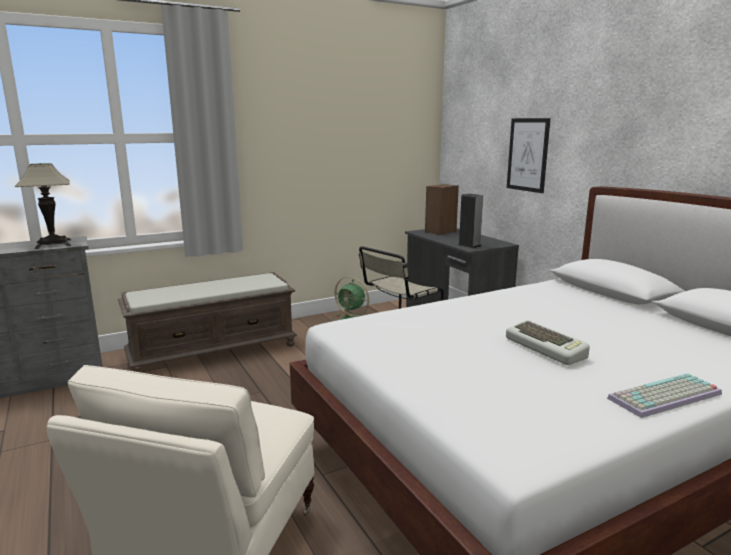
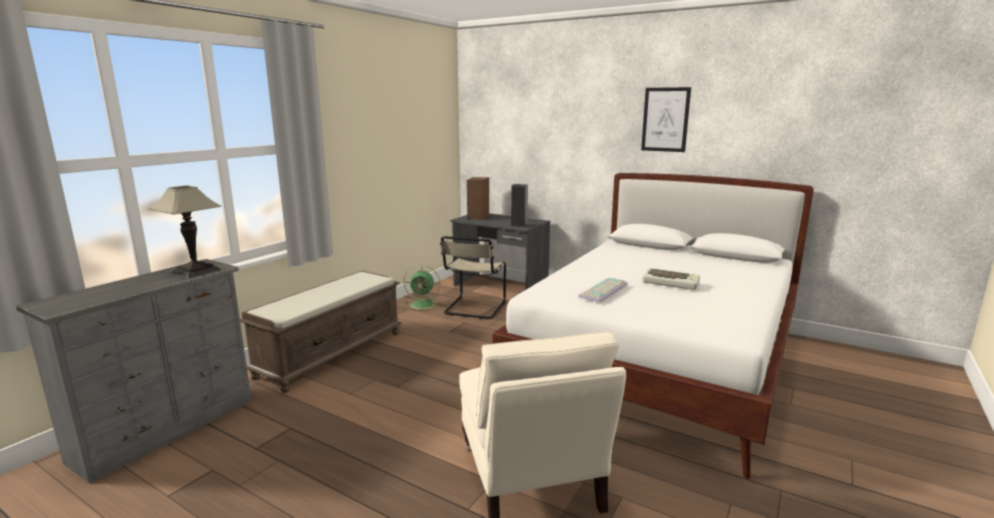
camera: 30 degrees left, 0 degrees up
(527, 155) = (552, 151): picture -> picture (665, 119)
(665, 397) = (756, 295): keyboard -> keyboard (604, 291)

